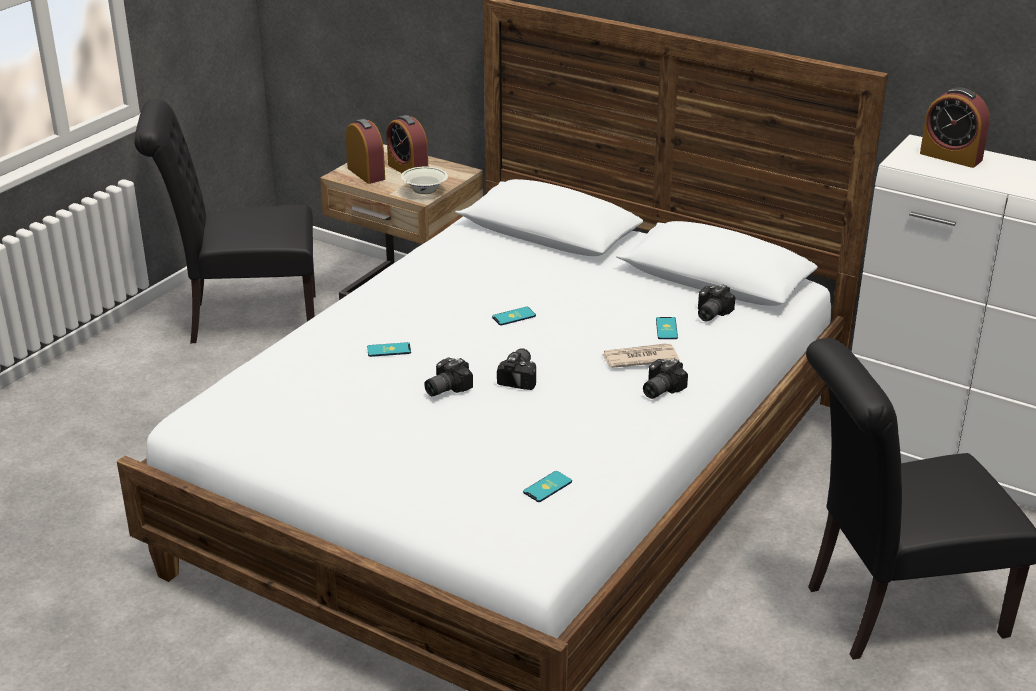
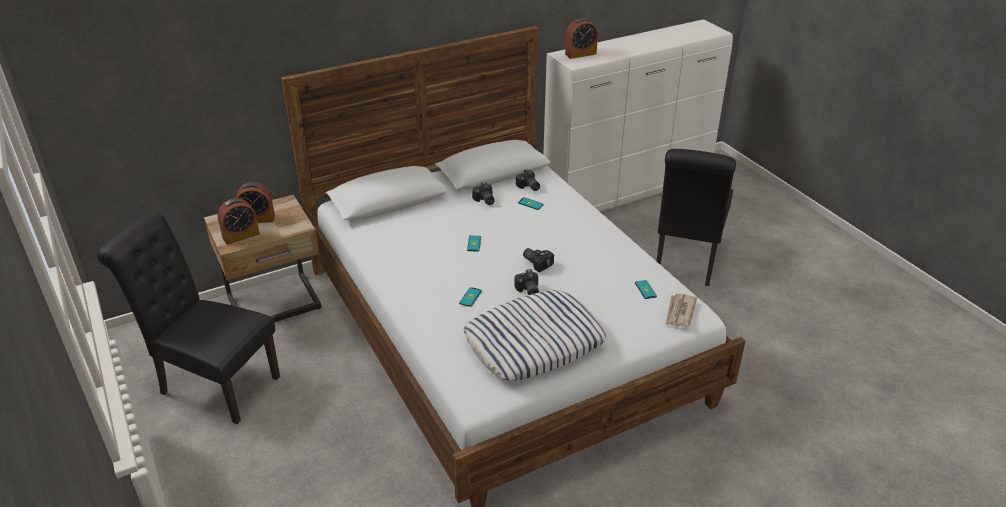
camera: 60 degrees left, 5 degrees up
(244, 319) = (213, 383): black chair -> black chair turned 90 degrees clockwise
(336, 426) = (534, 342): none -> pillow
(366, 173) = (241, 236): alarm clock -> alarm clock turned 150 degrees clockwise
(424, 192) = (297, 223): white bowl -> none
(639, 358) = (551, 222): newspaper -> newspaper (679, 312)
(659, 389) = (584, 227): camera -> camera (484, 200)

